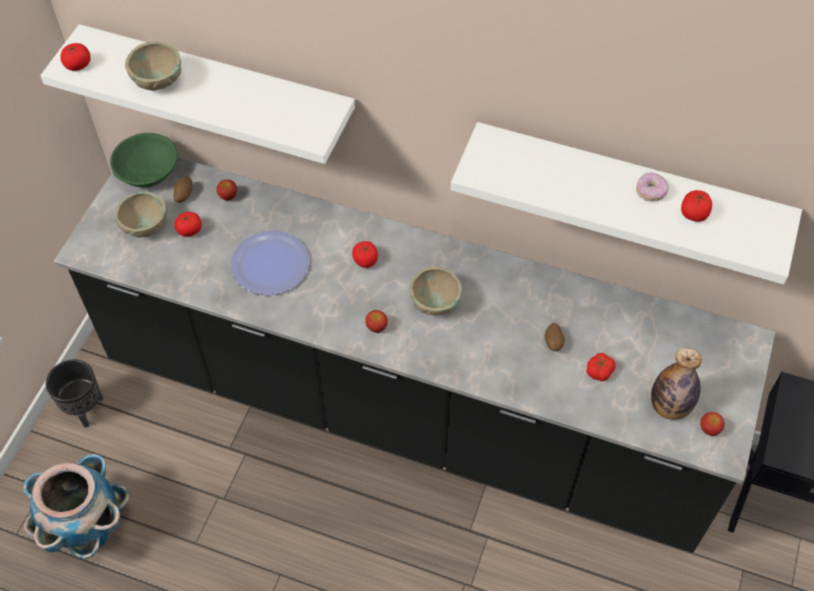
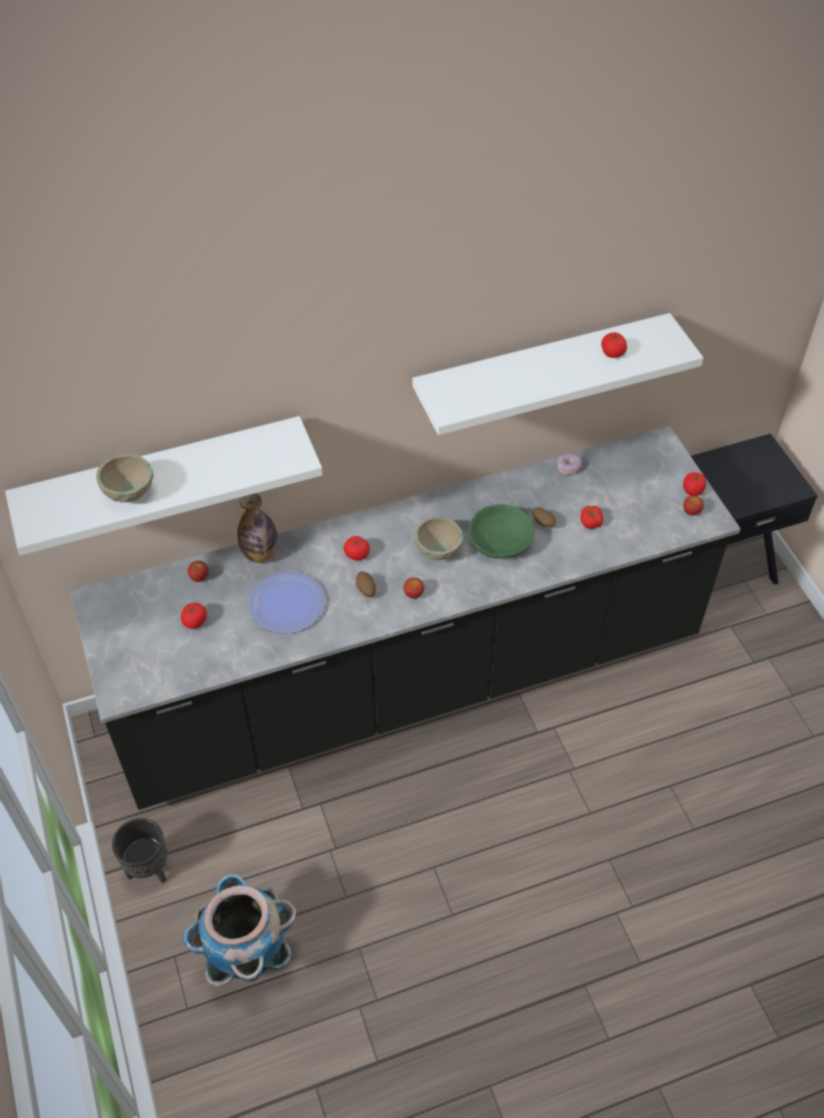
camera: 40 degrees left, 5 degrees down
(78, 65) = (43, 520): tomato -> tomato (692, 490)
(146, 227) = (154, 642): beige bowl -> none
(147, 170) = (108, 601): green bowl -> green bowl (500, 542)
(184, 195) = (161, 599): potato -> potato (366, 590)
(650, 192) = (572, 355): donut -> donut (568, 467)
(669, 407) = (655, 514): bottle -> bottle (260, 554)

